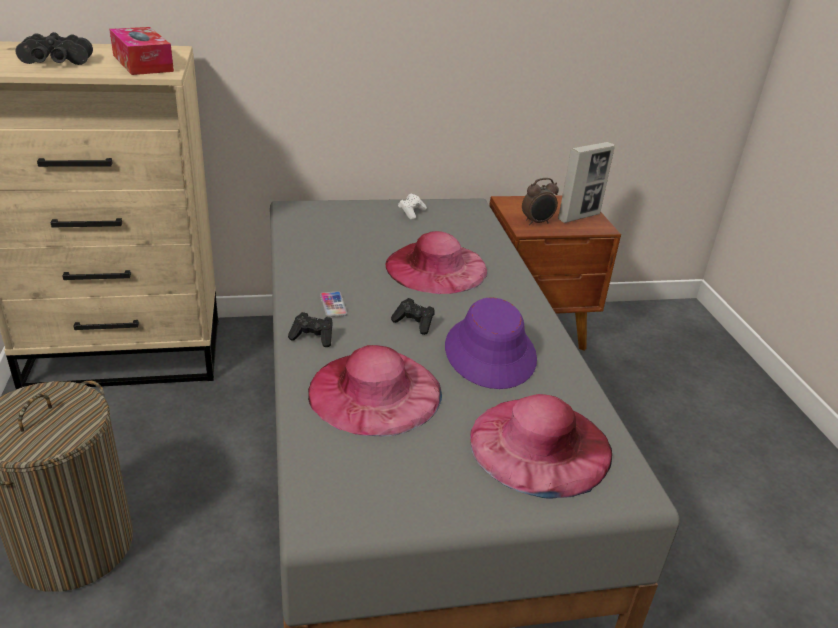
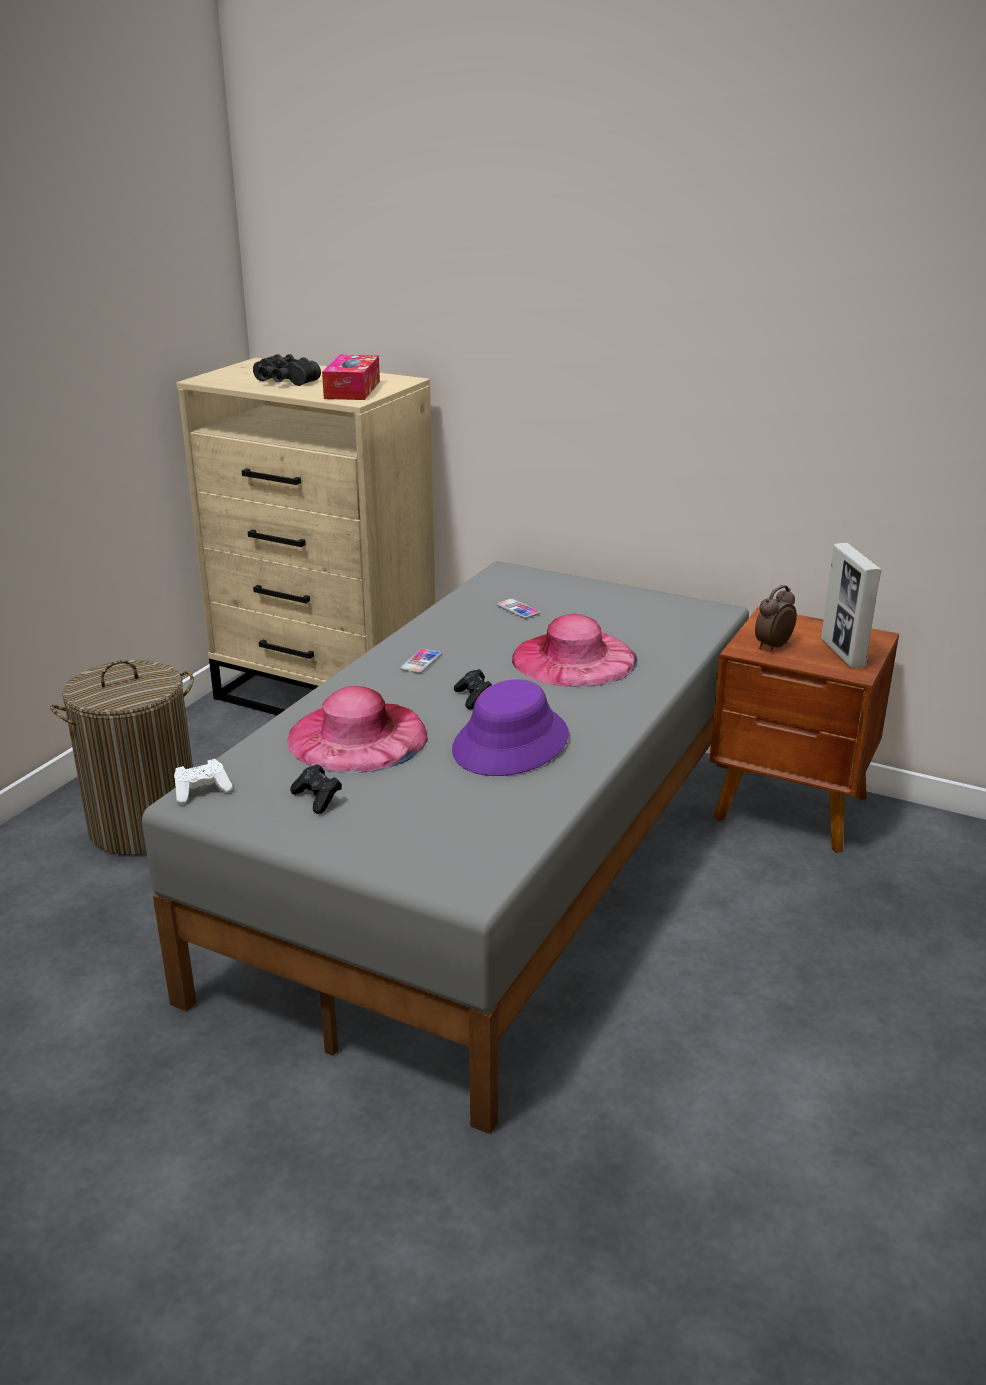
camera: 40 degrees right, 5 degrees down
(313, 337) = (365, 681): black game controller -> black game controller (317, 799)
(345, 238) = (518, 610): none -> phone
(411, 213) = (629, 603): white game controller -> white game controller (202, 791)
(537, 222) = (771, 646): alarm clock -> alarm clock turned 120 degrees clockwise
(540, 445) = (441, 824): pink hat -> none
(579, 217) = (842, 653): picture frame -> picture frame turned 75 degrees clockwise

